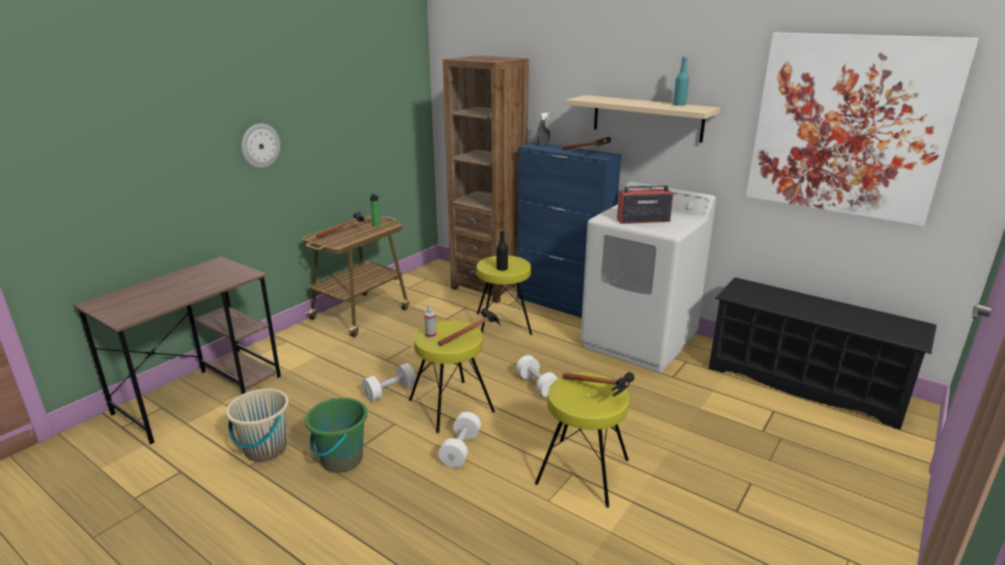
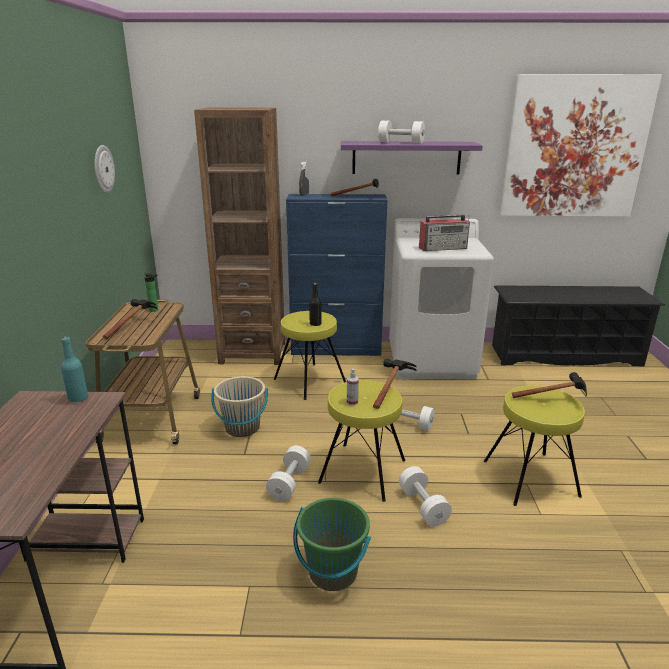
camera: 35 degrees left, 0 degrees up
(260, 145) = (28, 229): wall clock -> wall clock (103, 169)
(265, 449) = (235, 606): beige bucket -> beige bucket (242, 428)
(632, 102) = (401, 142): none -> white dumbbell
(642, 220) = (443, 248): radio -> radio turned 150 degrees counterclockwise
(647, 118) = (406, 157): beige shelf -> purple shelf
(679, 105) = (442, 142): turquoise bottle -> turquoise bottle (78, 398)

